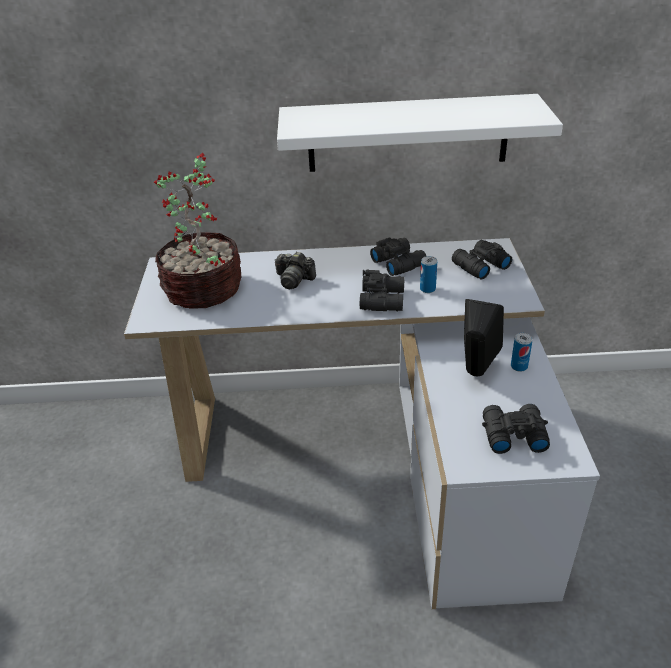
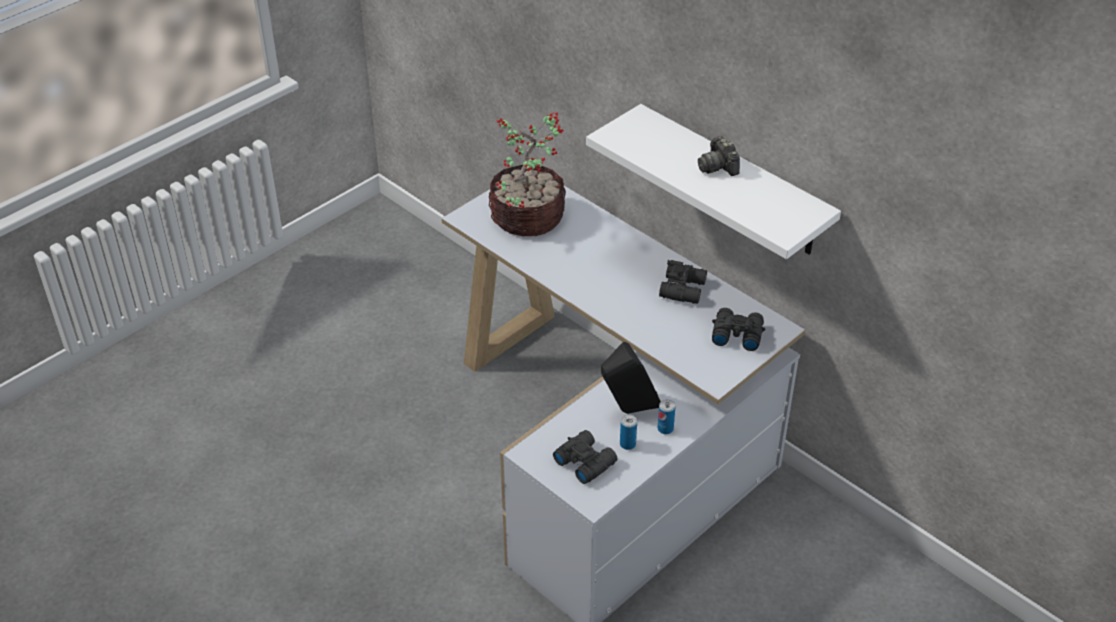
camera: 45 degrees right, 5 degrees up
(294, 280) = (592, 251): camera -> camera (718, 166)
(383, 299) = (625, 309): black binoculars -> none
(427, 289) = (667, 324): can -> can (627, 444)

